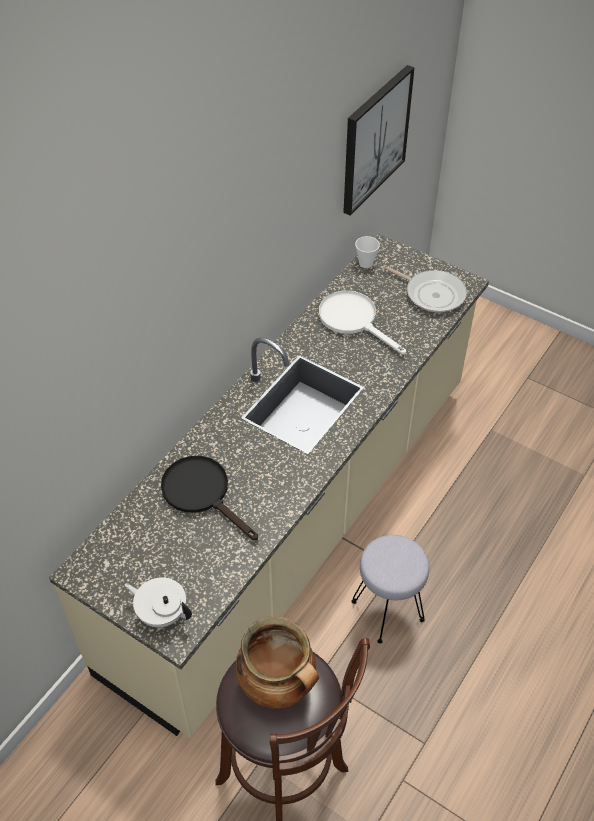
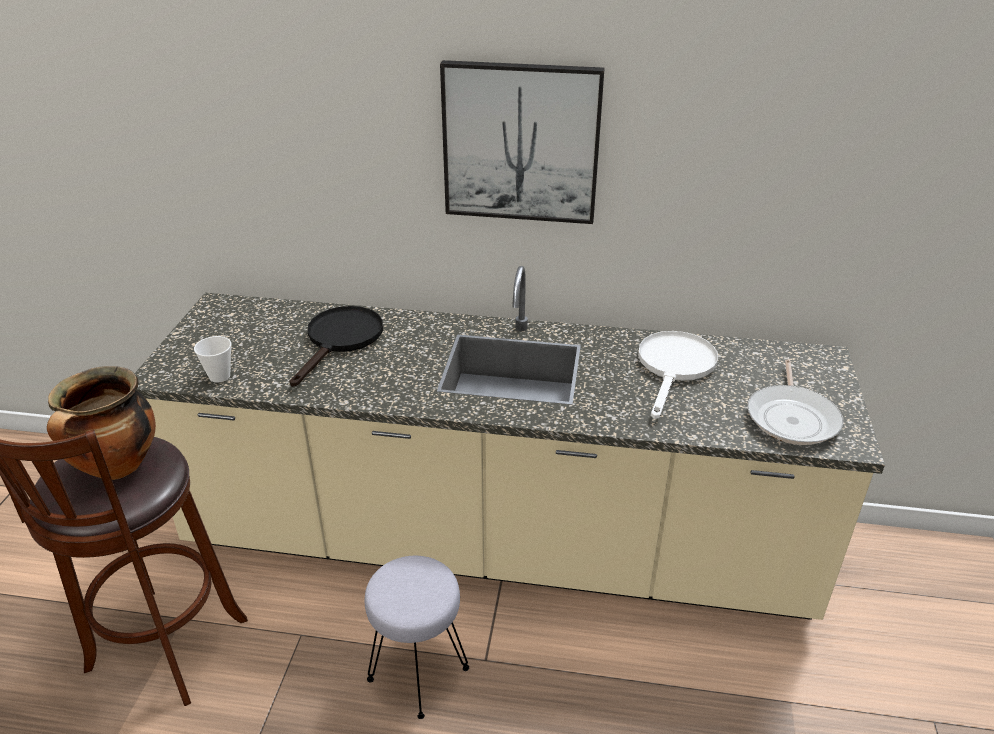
camera: 65 degrees right, 15 degrees down
(162, 613) = (182, 359): white teapot -> none
(366, 263) = (781, 351): cup -> cup (219, 376)
(374, 139) = (873, 191): picture -> picture (521, 143)

